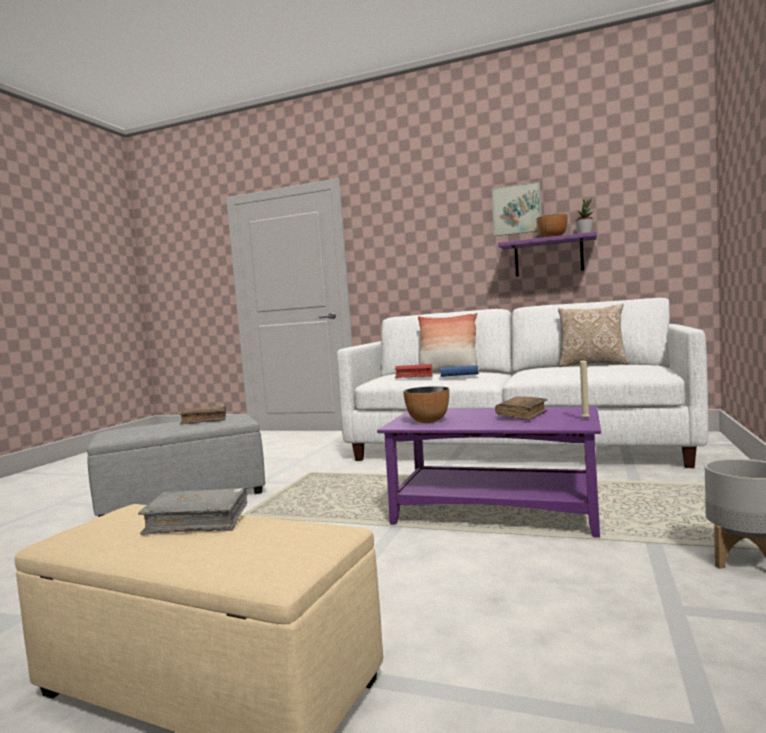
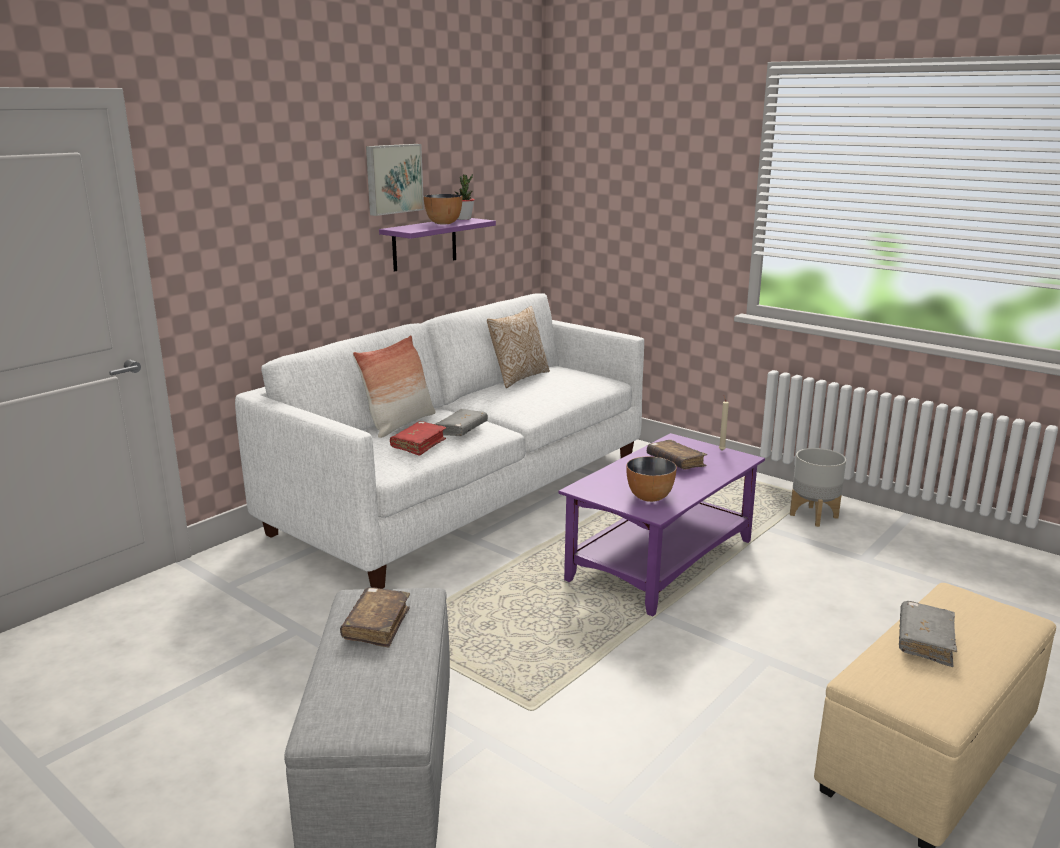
camera: 70 degrees left, 15 degrees up
(459, 377) = (461, 430): blue book -> grey book

